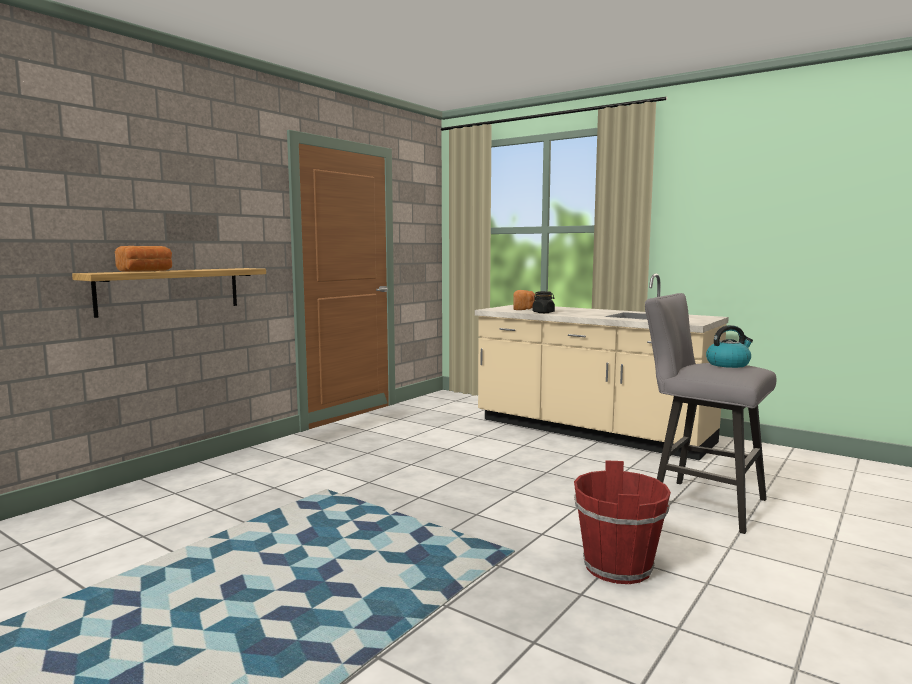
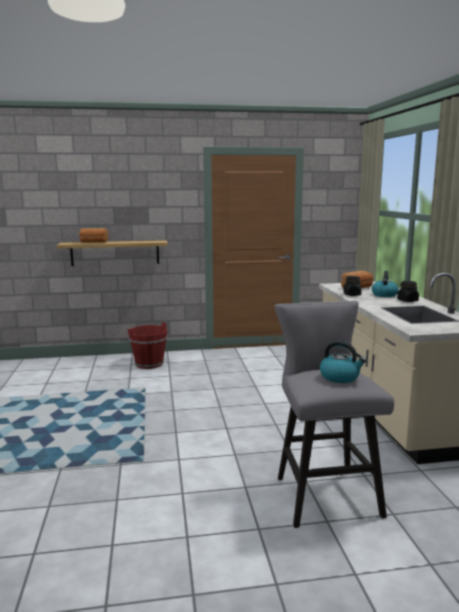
camera: 45 degrees right, 5 degrees up
(565, 310) = (384, 295): none -> kettle
(599, 311) = (407, 300): none -> black jar
(618, 567) = (167, 498): red bucket -> red bucket (149, 364)

